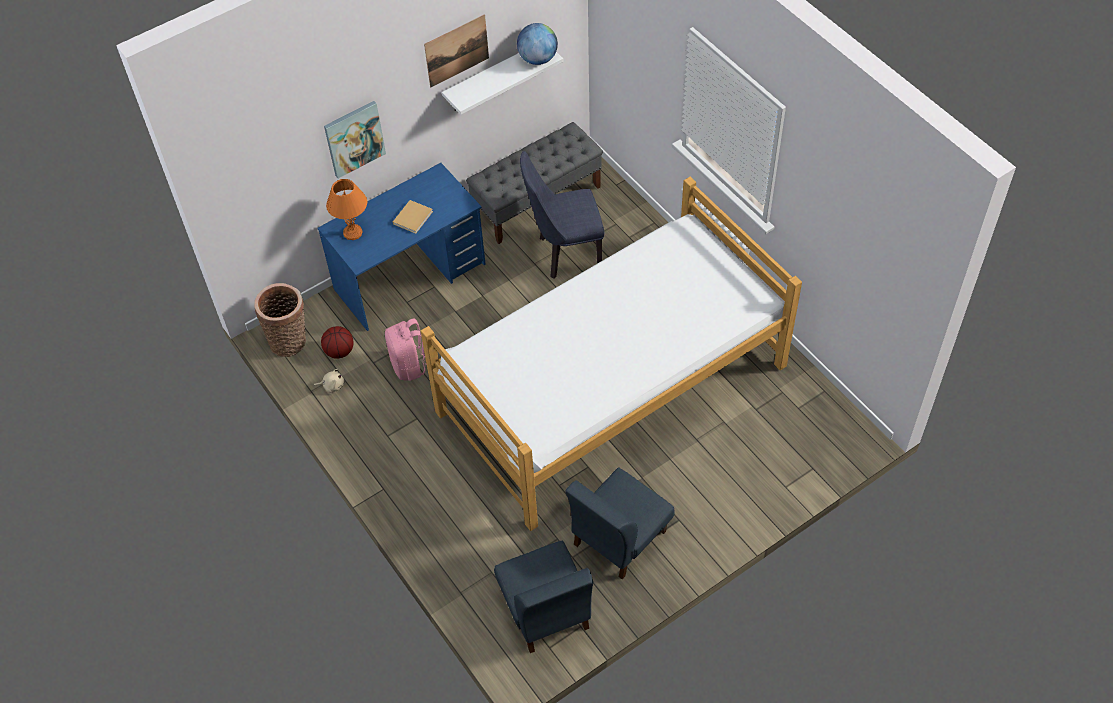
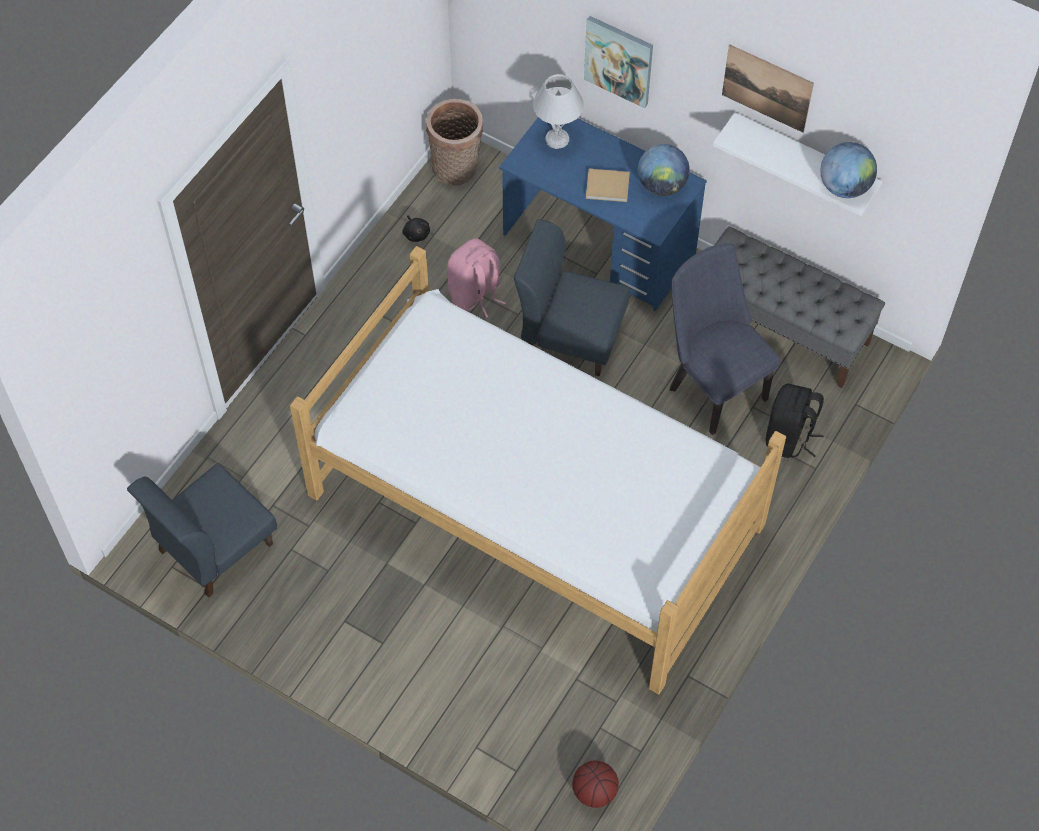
camera: 65 degrees right, 5 degrees up
(332, 385) = (416, 233): beige plush toy -> black plush toy
(339, 351) = (464, 220): basketball -> basketball (594, 791)
(353, 233) = (557, 140): orange table lamp -> white table lamp
(430, 187) = (661, 185): none -> globe
(619, 538) = (334, 588): blue chair -> blue chair (570, 336)
(624, 227) = (789, 437): none -> black backpack

